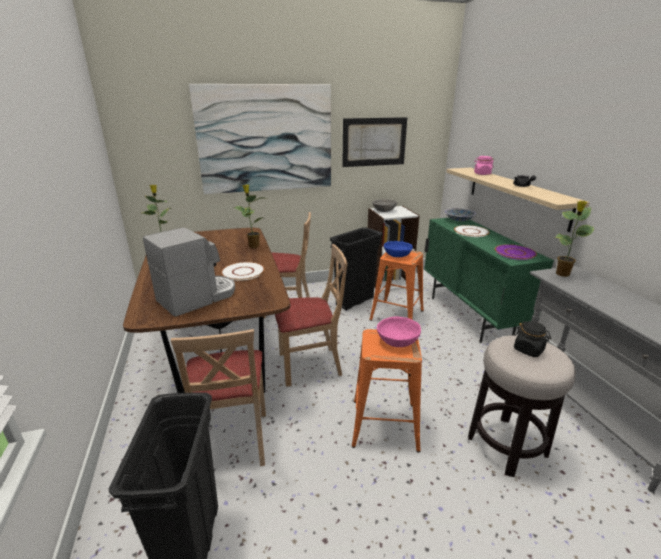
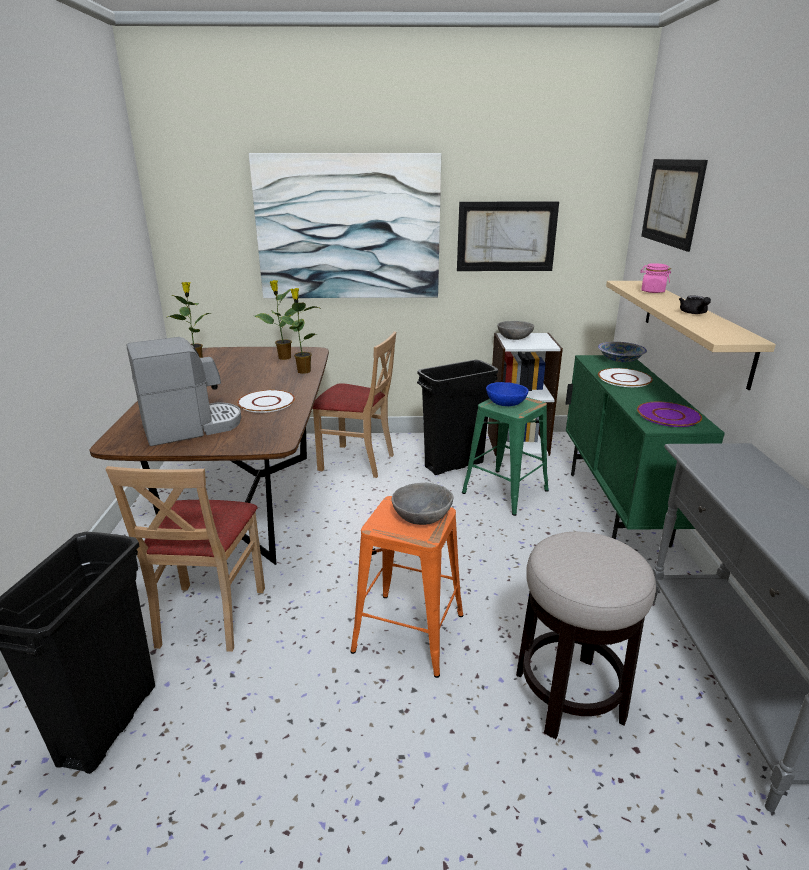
camera: 15 degrees right, 0 degrees up
(309, 365) = (349, 540): beige chair -> none
(396, 315) = (504, 491): orange stool -> green stool
(398, 341) = (422, 517): pink bowl -> grey bowl
(487, 116) = (671, 202): none -> picture
(528, 350) = (591, 555): black jar -> none
(562, 274) = (713, 454): potted plant -> potted plant (284, 358)

